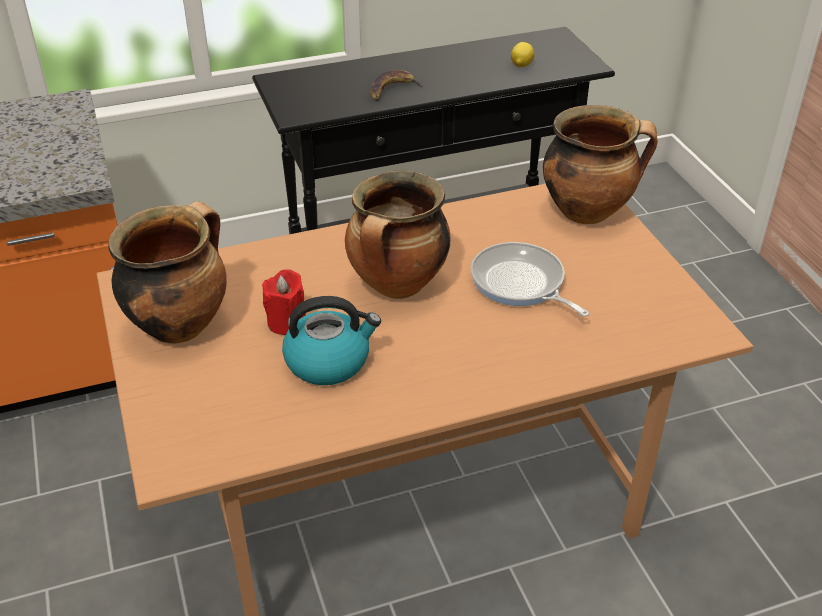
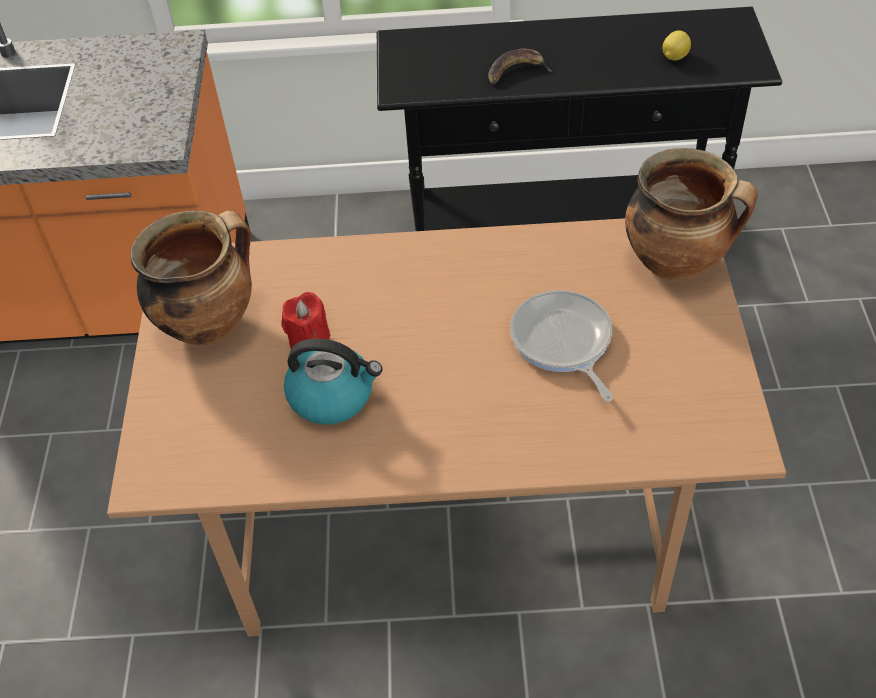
camera: 20 degrees right, 10 degrees up
(398, 286) = (434, 320): cooking pot -> none

